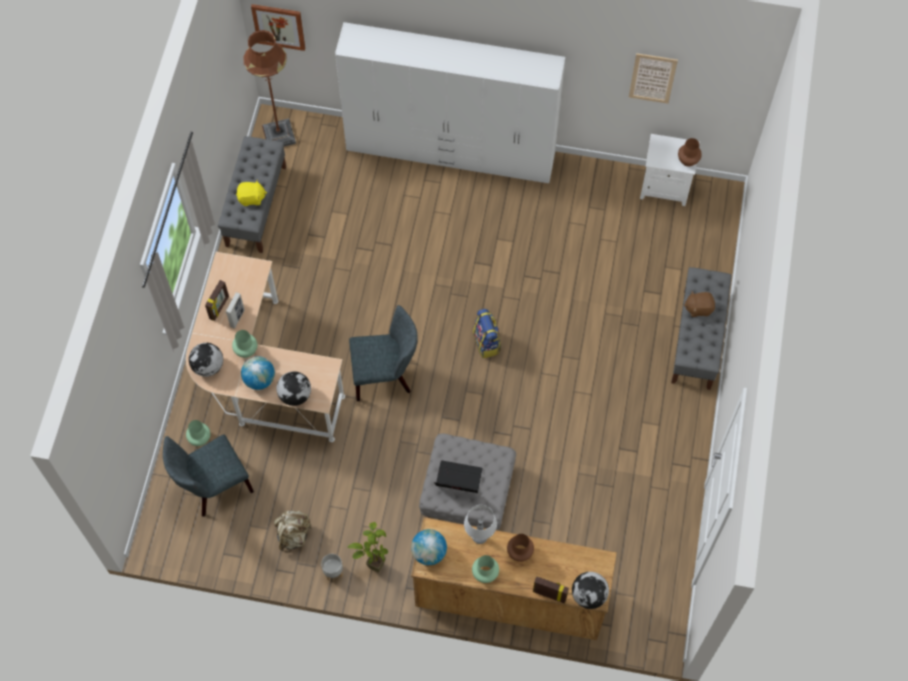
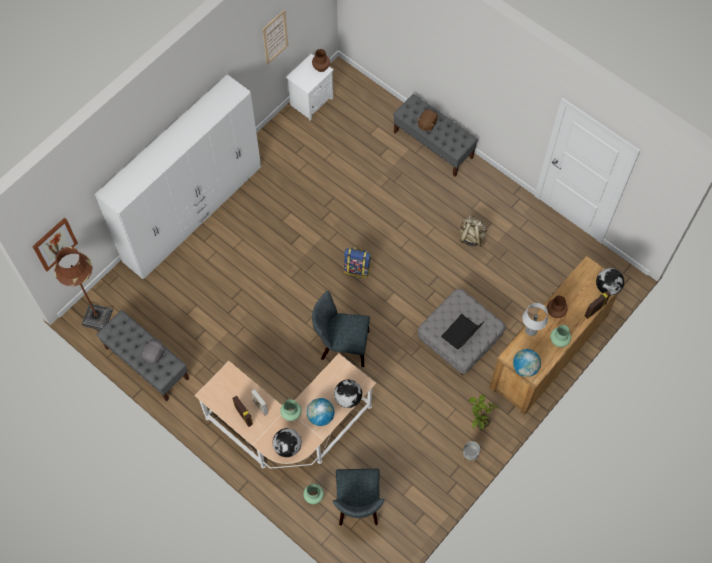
camera: 60 degrees left, 0 degrees up
(251, 198) = (155, 354): yellow plush toy -> grey plush toy
(293, 535) = (427, 468): beige backpack -> beige backpack (471, 237)
(385, 375) = (341, 345): grey chair -> grey chair turned 105 degrees counterclockwise

